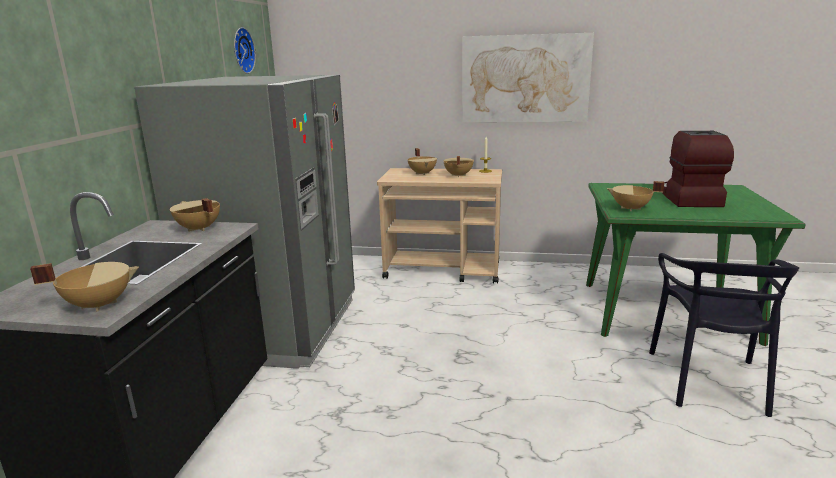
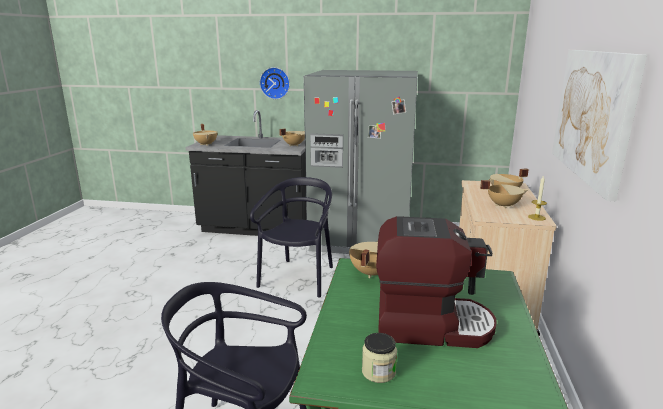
camera: 90 degrees right, 0 degrees up
(241, 50) = (458, 53): wall clock -> wall clock (275, 83)
(396, 372) = (298, 278): none -> black chair
(754, 207) = (378, 372): none -> jar

